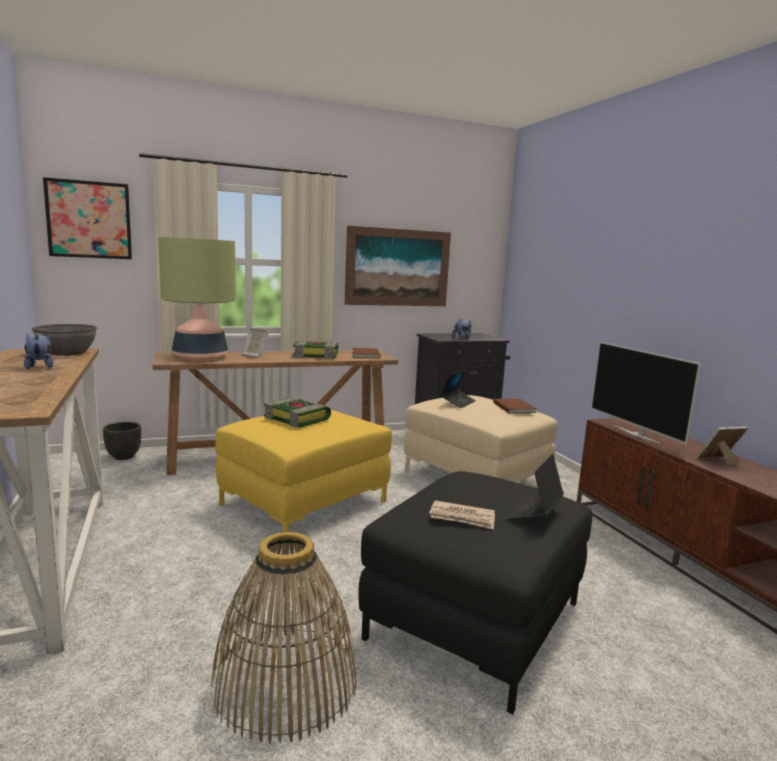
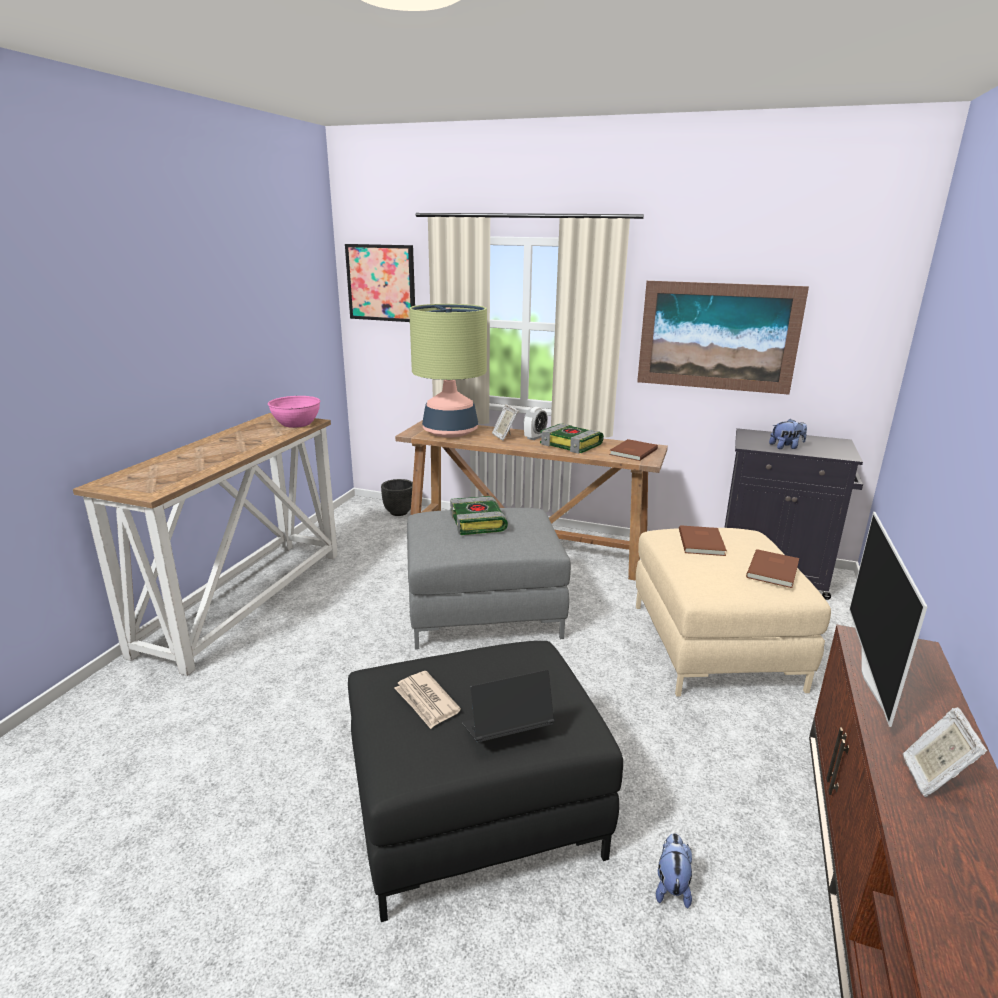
camera: 40 degrees right, 10 degrees up
(40, 367) = (247, 440): plush toy -> plush toy (671, 885)
(66, 353) = (296, 424): grey bowl -> pink bowl
(280, 354) = (535, 437): none -> alarm clock
(285, 682) = (267, 777): basket -> none
(304, 503) = (484, 611): yellow ottoman -> grey ottoman
(457, 402) = (702, 542): laptop -> brown book
(718, 461) = (932, 778): picture frame -> picture frame turned 105 degrees counterclockwise

